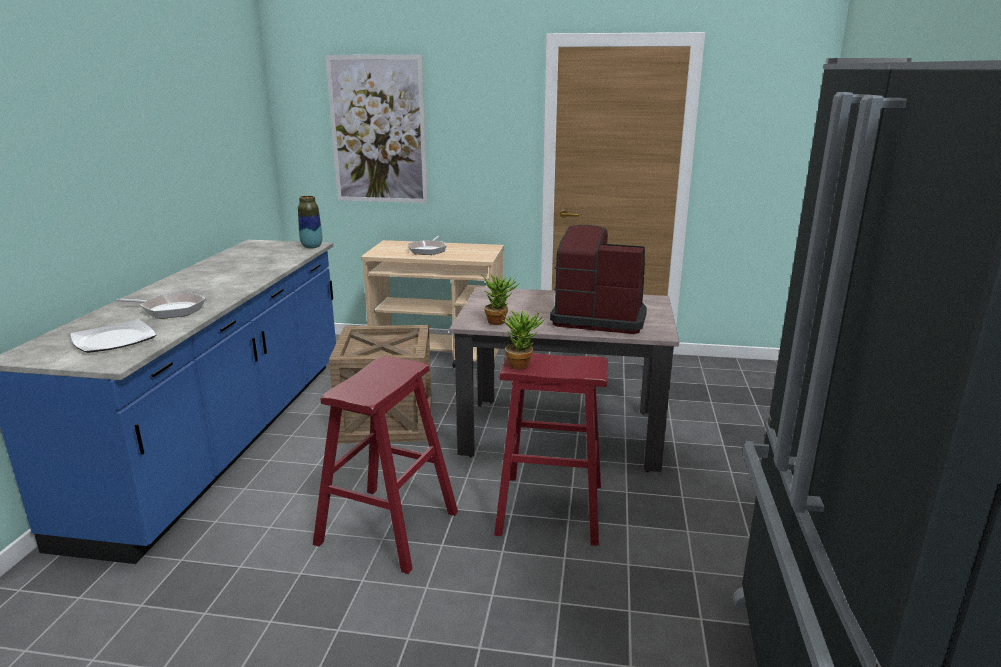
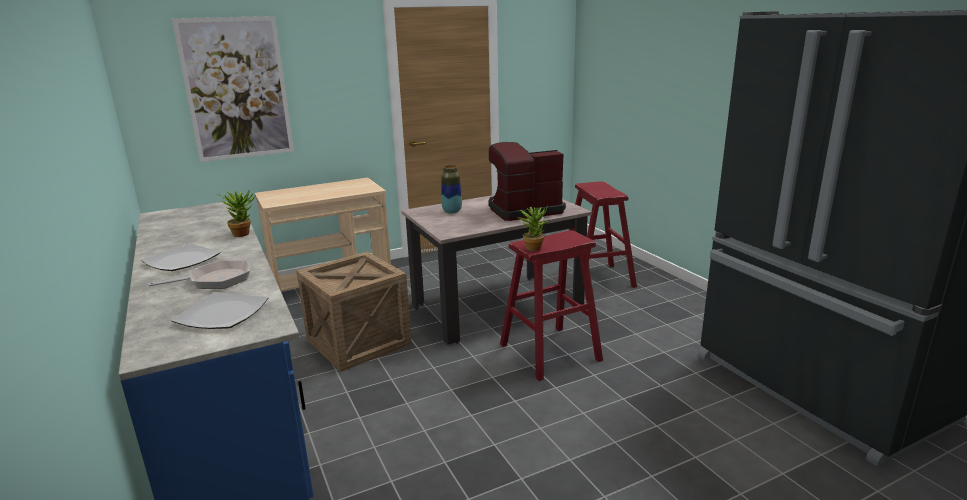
camera: 35 degrees left, 0 degrees up
(187, 286) = (183, 260): none -> plate
(312, 247) = (228, 206): vase -> vase (452, 211)
(387, 528) = (464, 407): red stool -> red stool (596, 279)
(428, 250) = (314, 192): frying pan -> none
(499, 321) = (465, 227): potted plant -> potted plant (243, 233)

